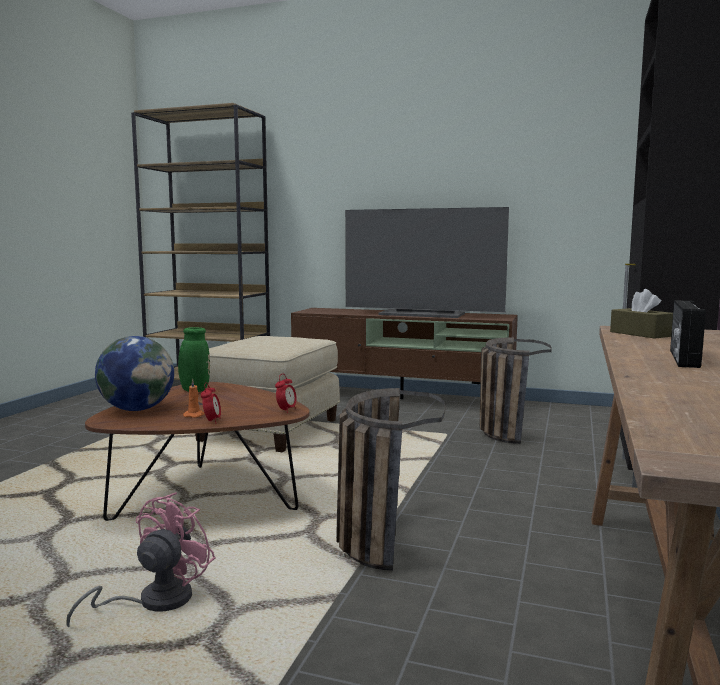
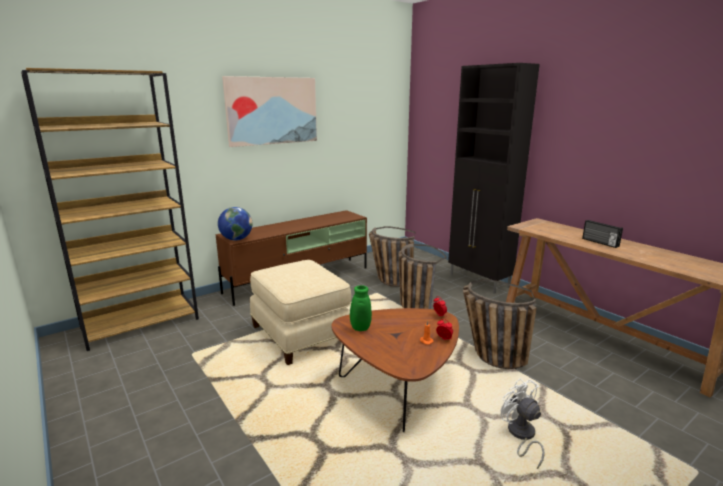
camera: 55 degrees left, 10 degrees up
(137, 409) = (392, 355): globe -> globe (236, 239)
(153, 602) = (521, 436): pink fan -> white fan
(403, 153) = (272, 111): none -> picture
(423, 314) = (309, 223): television -> none
(456, 458) = (412, 304): none -> basket
(640, 334) = (539, 229): brown tissue box -> none

